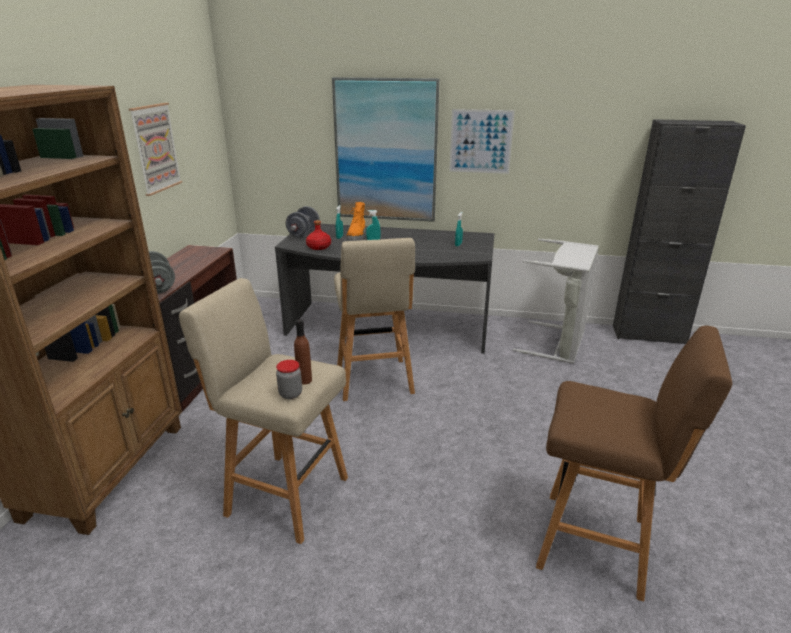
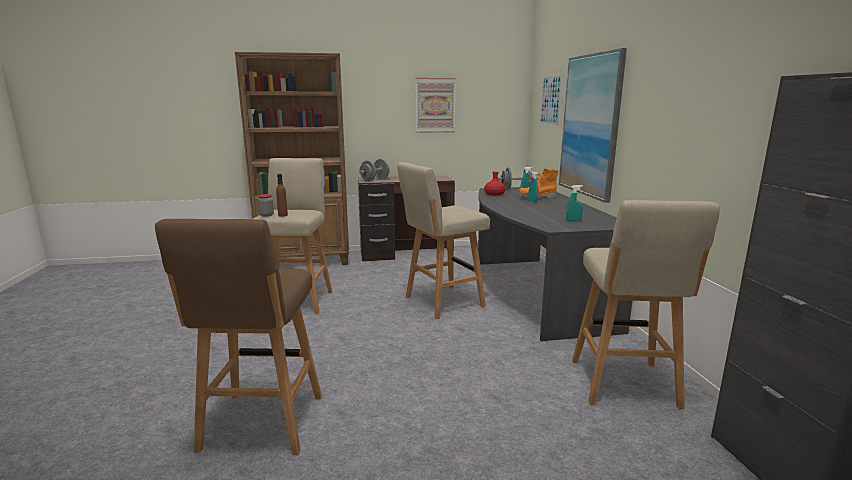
camera: 70 degrees right, 10 degrees down
(480, 141) = (647, 116): picture -> picture (550, 100)
(559, 344) = (624, 385): grey laundry basket -> beige stool

